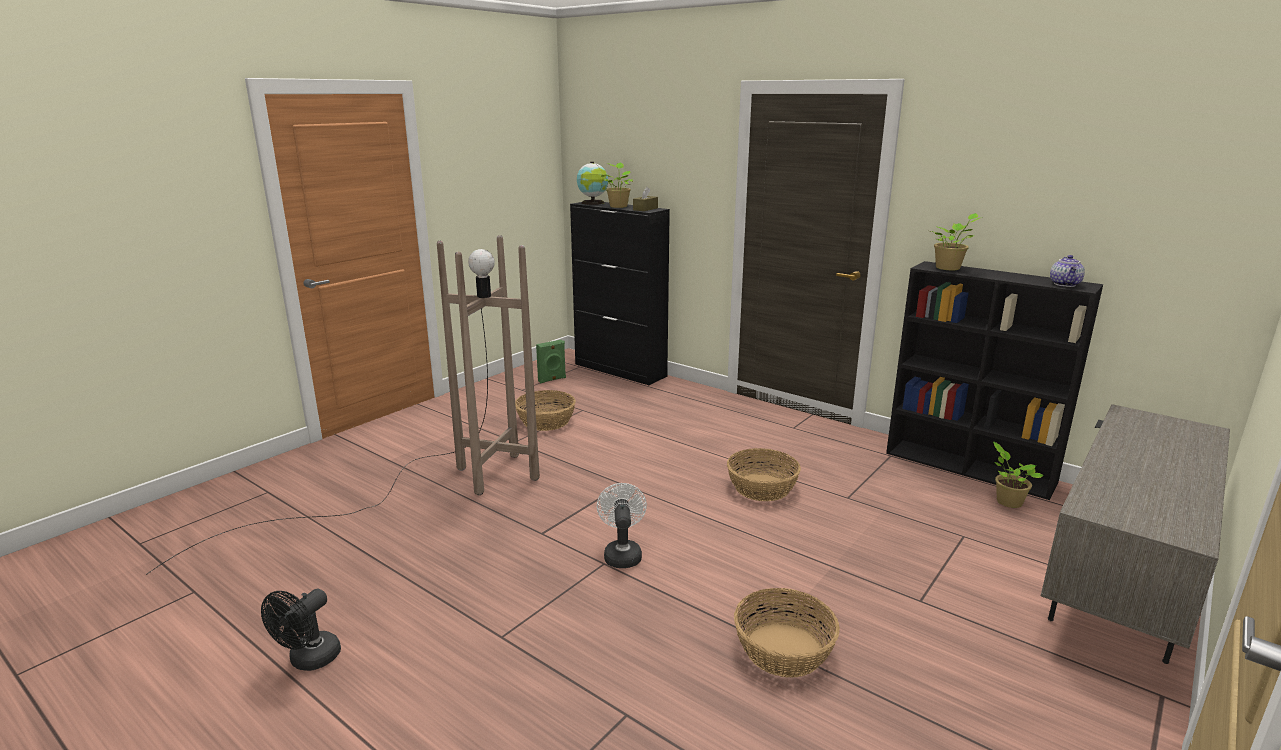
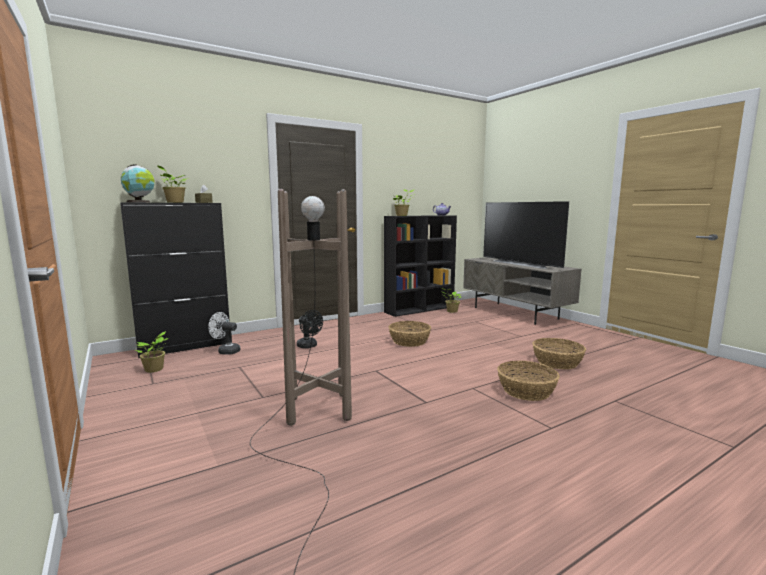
camera: 70 degrees left, 10 degrees down
(309, 660) = (592, 520): black fan -> black fan (309, 346)
(546, 421) = (241, 381): basket -> basket (526, 391)
(552, 380) = (155, 369): green speaker -> potted plant
(622, 554) = (463, 382): white fan -> white fan (226, 351)
(1149, 471) = (522, 264): none -> television

